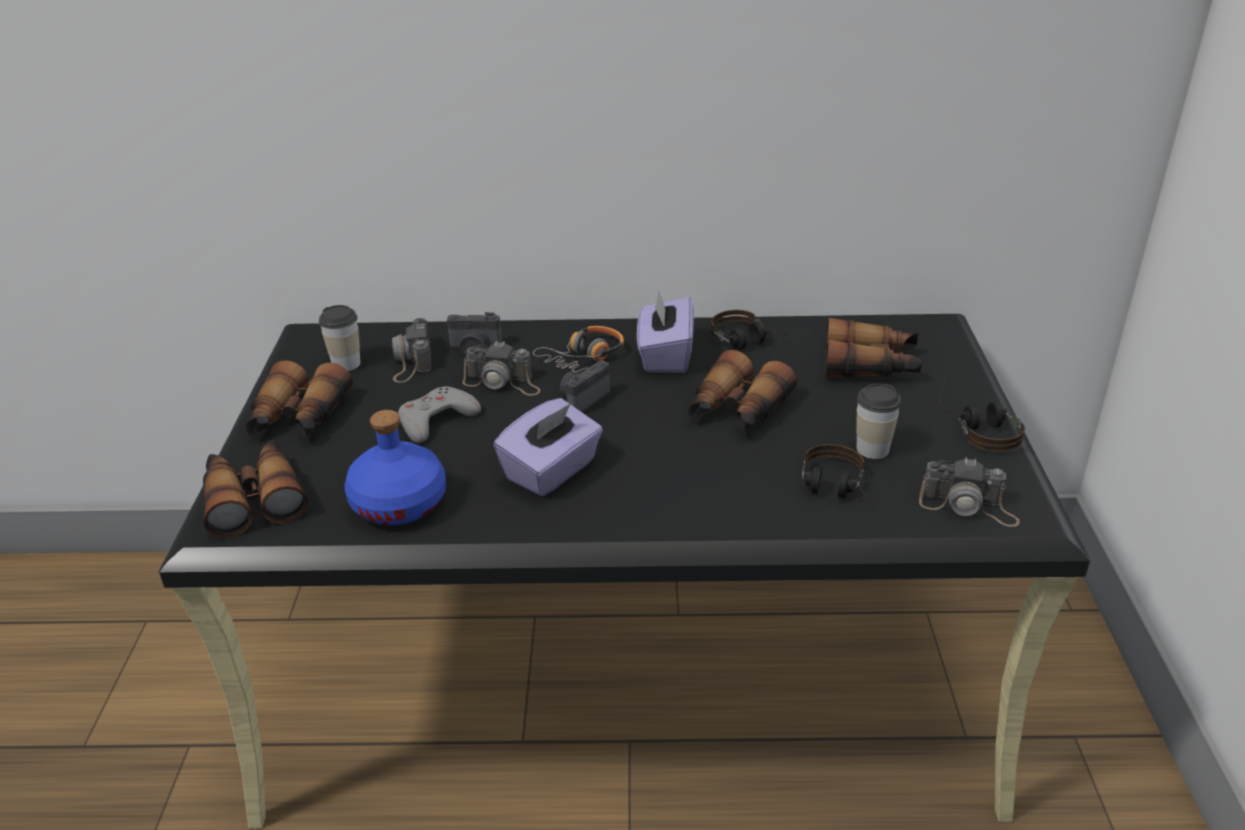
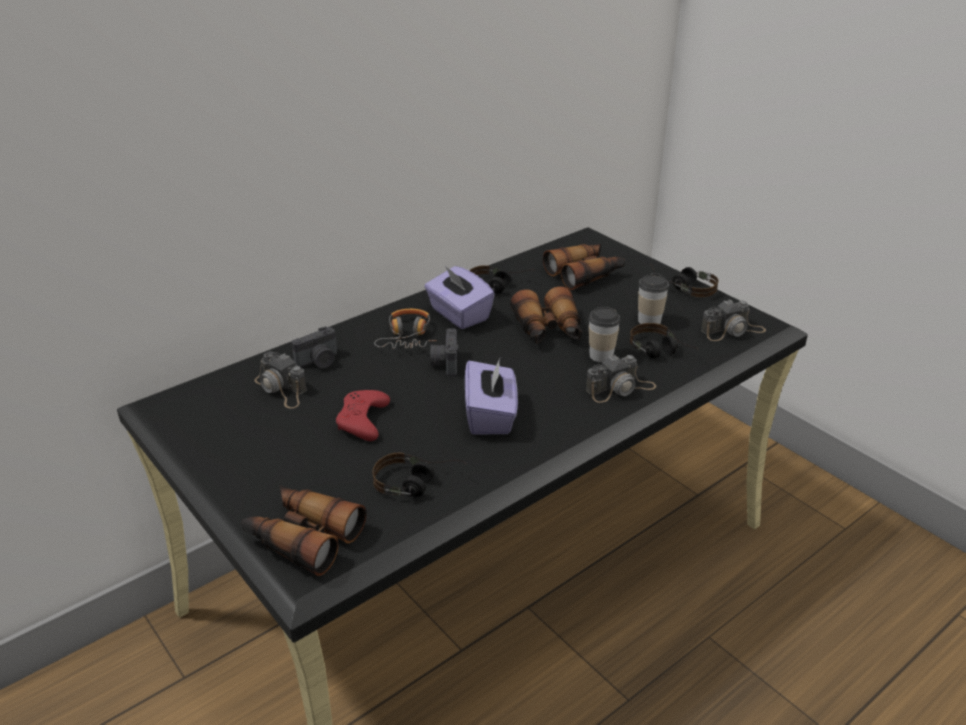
camera: 40 degrees left, 0 degrees up
(298, 419) = (251, 468): binoculars -> none
(346, 364) = (230, 413): cup -> cup (601, 356)
(399, 503) = (418, 484): blue bottle -> headphones
(436, 420) = (363, 420): grey game controller -> red game controller
(503, 382) = (373, 375): camera -> camera (620, 388)

